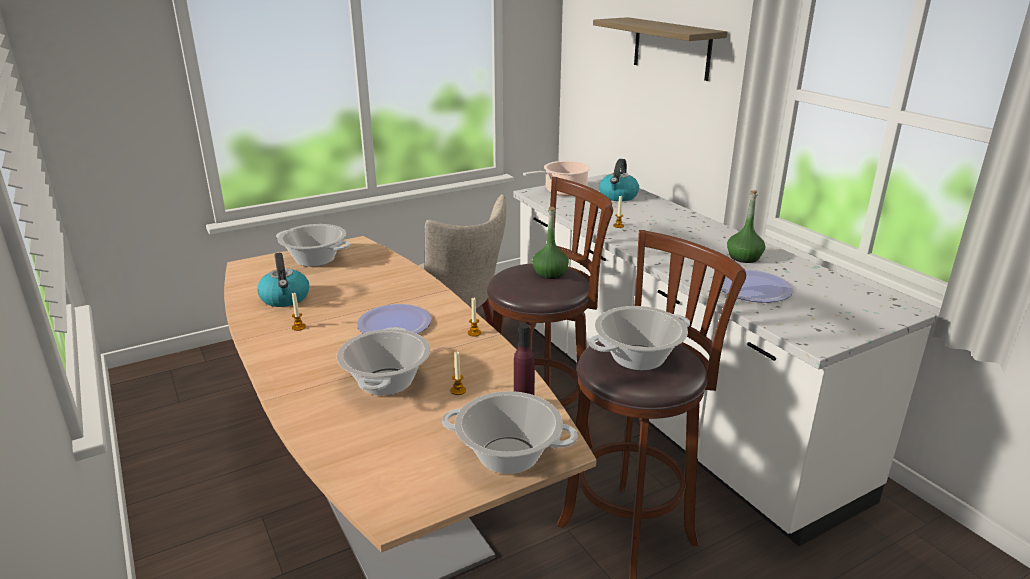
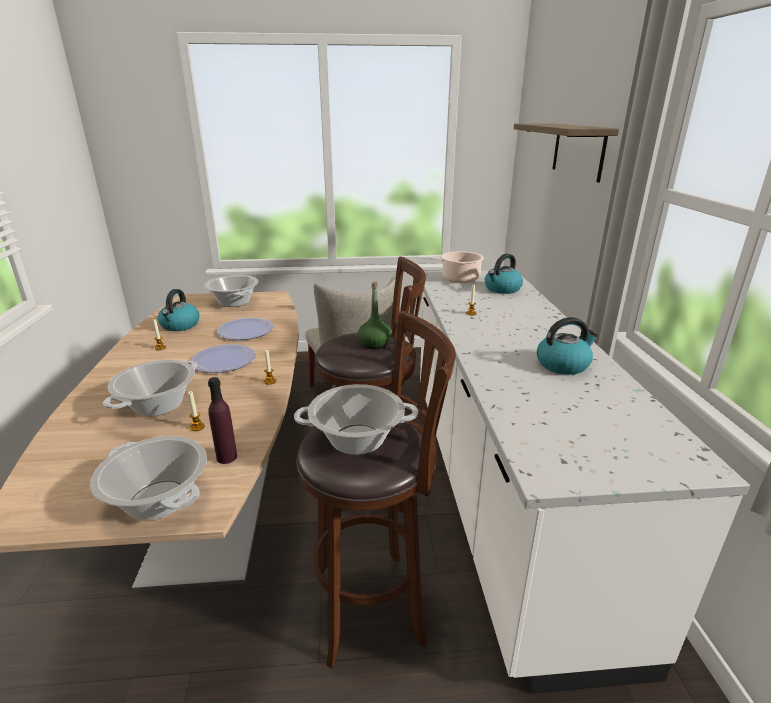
camera: 25 degrees right, 0 degrees up
(743, 257) = (563, 364): green bottle -> kettle
(753, 288) = (538, 397): plate -> plate (245, 330)

